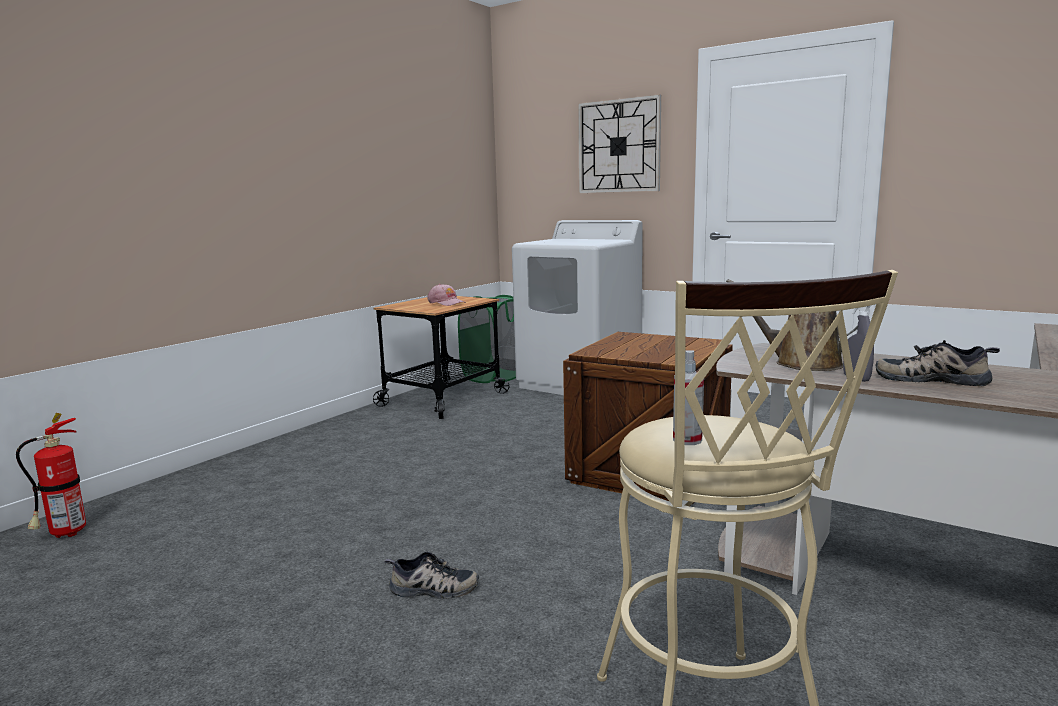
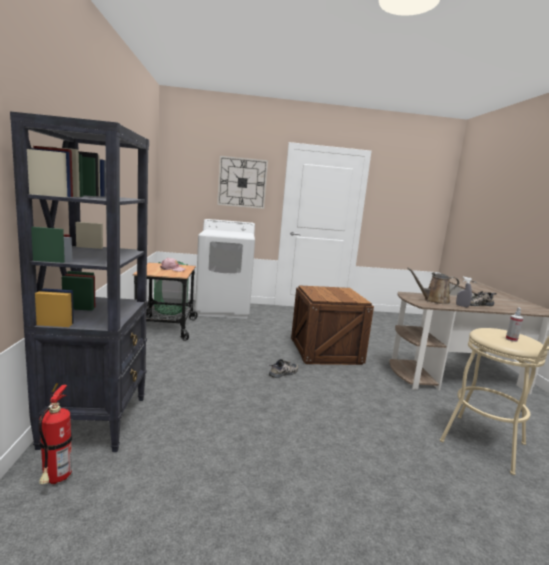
camera: 40 degrees left, 0 degrees up
(187, 490) = (96, 420): none -> black bookcase
(432, 589) = (336, 430): shoe -> shoe (284, 373)

